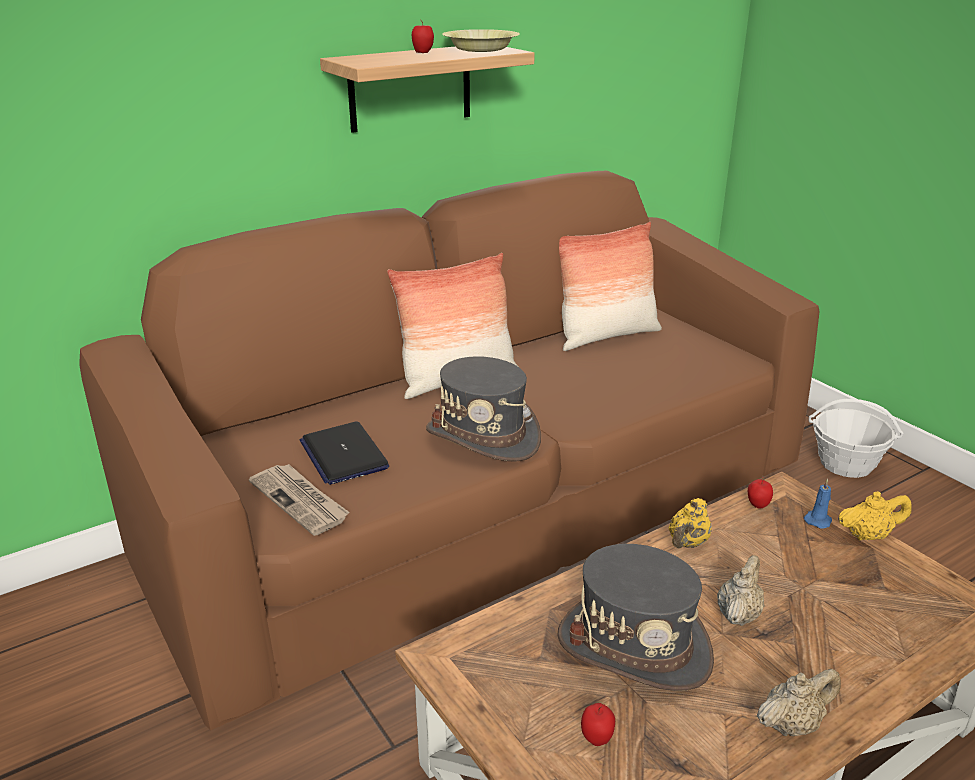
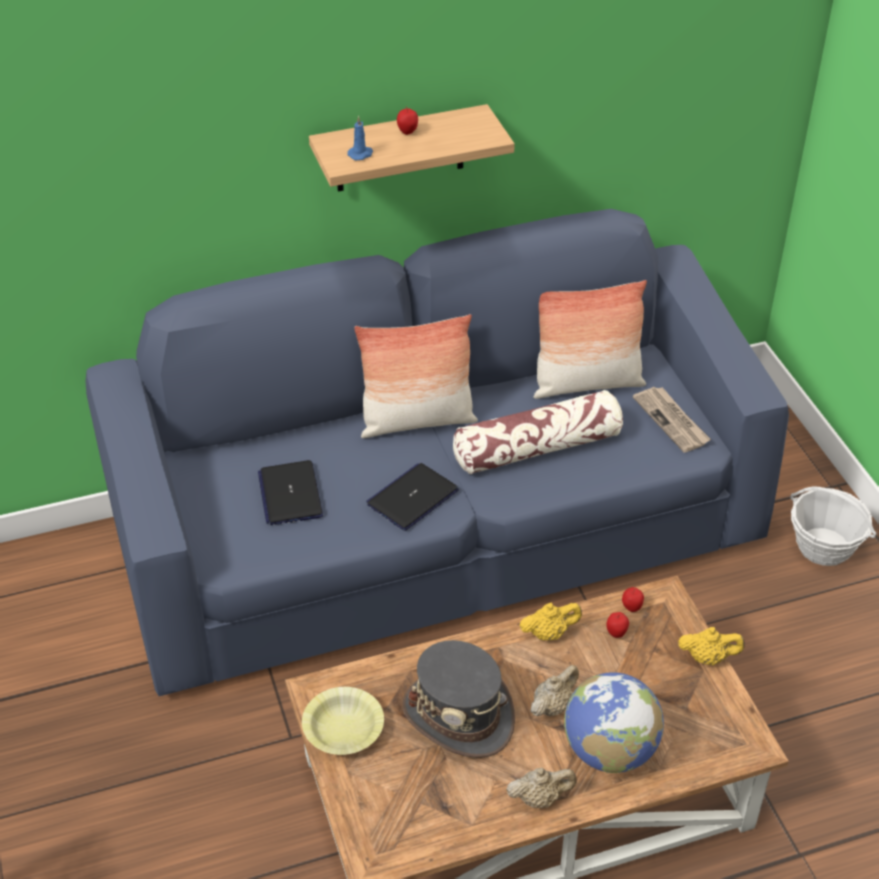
camera: 15 degrees right, 15 degrees up
(300, 501) = (242, 539): newspaper -> newspaper (672, 421)
(481, 49) = (466, 129): yellow bowl -> yellow bowl (344, 729)
(483, 437) = (412, 497): grey hat -> laptop
(486, 512) = (438, 535): brown sofa -> blue sofa
(589, 384) = (537, 448): none -> pillow
(596, 738) = (398, 777): apple -> apple (616, 633)
(687, 543) = (549, 633): yellow teapot -> yellow teapot turned 150 degrees counterclockwise
(818, 520) = (675, 633): blue candle -> blue candle (361, 154)
(835, 649) = (609, 750): none -> globe

